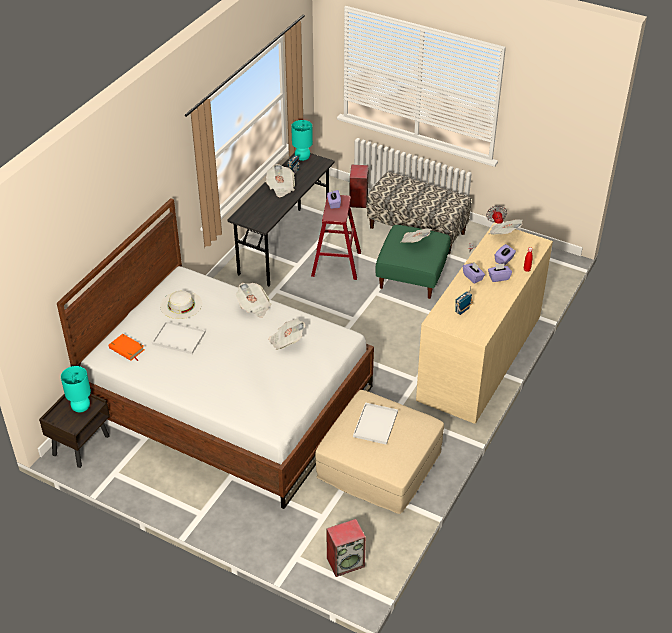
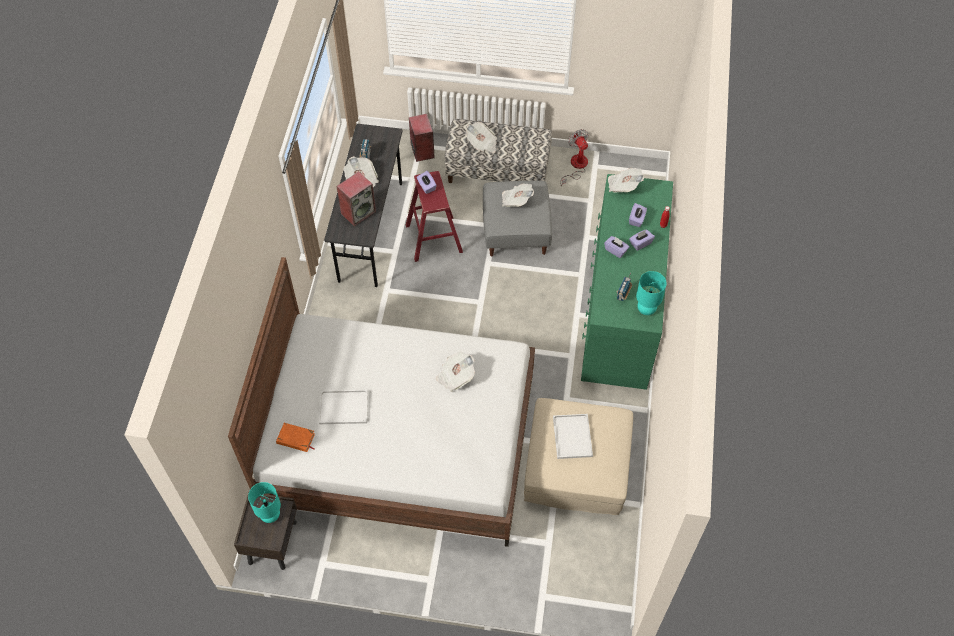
camera: 20 degrees left, 15 degrees up
(181, 304) = (326, 364): white hat -> none
(254, 307) = (403, 344): newspaper -> newspaper (482, 144)
(302, 158) = (367, 134): turquoise table lamp -> turquoise table lamp (646, 309)
(346, 562) = (590, 584): speaker -> speaker (358, 212)
(411, 275) = (515, 231): green ottoman -> grey ottoman
(480, 357) = (620, 310): beige dresser -> green dresser

